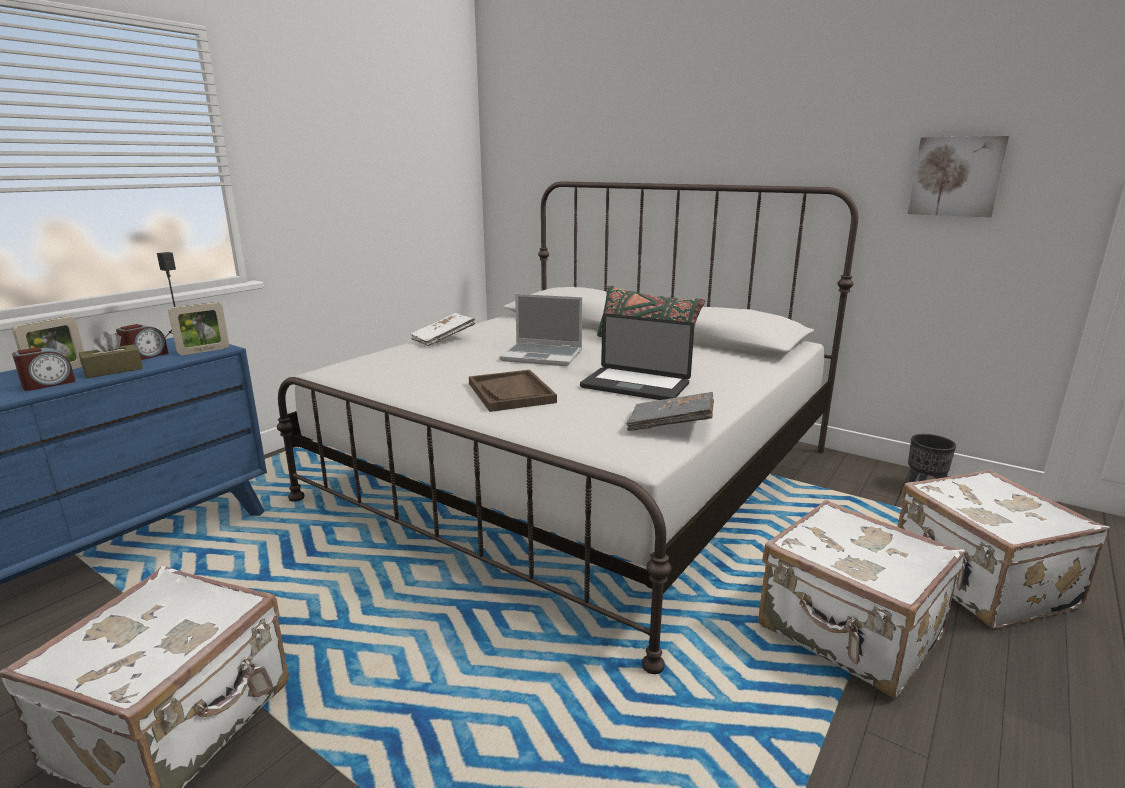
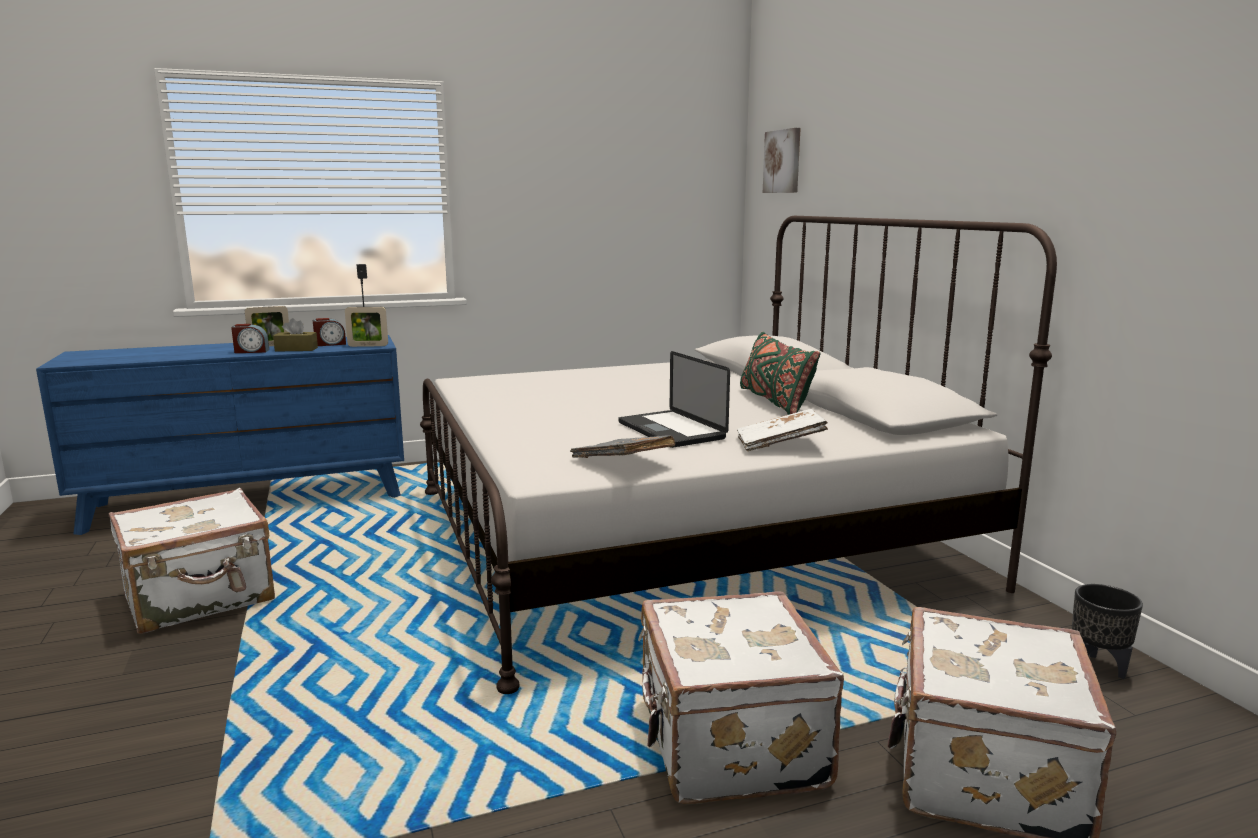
camera: 35 degrees right, 5 degrees down
(443, 339) = (595, 370): white book -> white book (780, 445)
(511, 393) = (552, 416): brown tray -> none
(543, 356) = (648, 395): laptop -> none
(956, 176) = (1181, 209): picture -> picture (783, 161)

